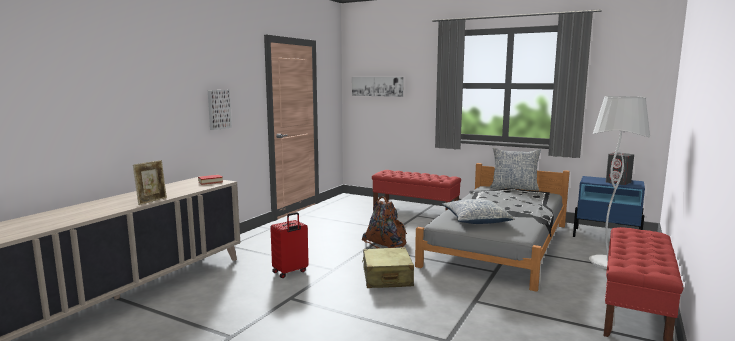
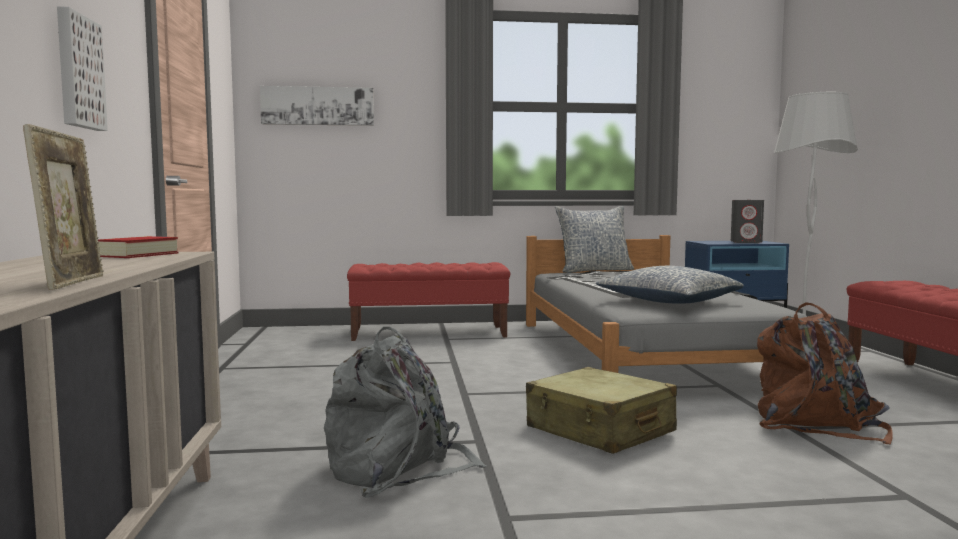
camera: 35 degrees left, 5 degrees down
(290, 272) = (398, 468): red suitcase -> grey backpack
(386, 245) = (487, 384): brown backpack -> brown backpack (816, 424)

